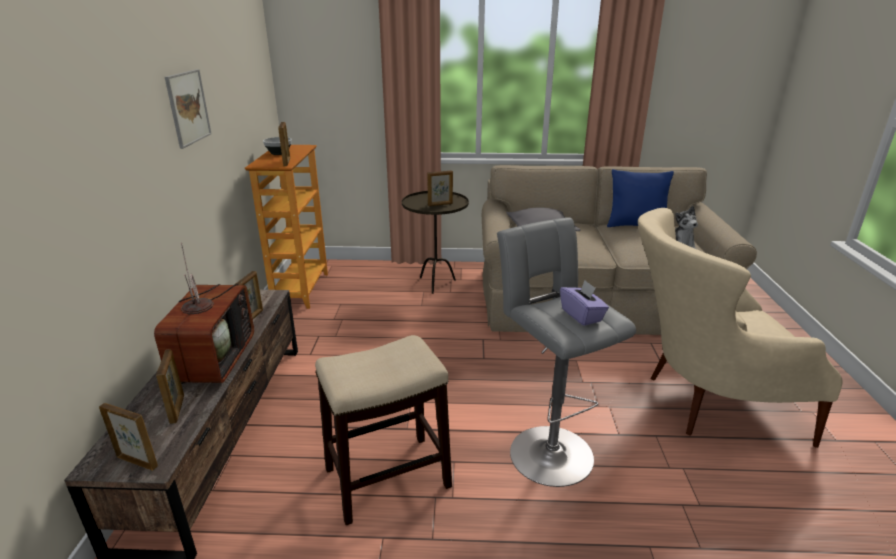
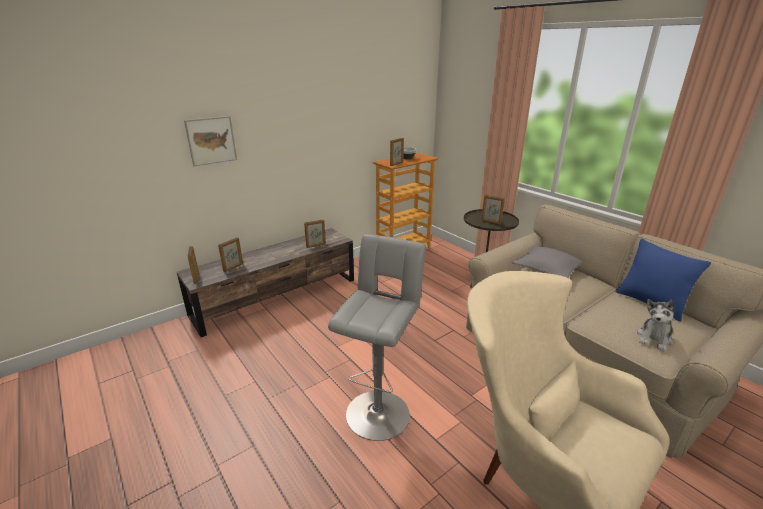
camera: 50 degrees right, 0 degrees up
(188, 107) = (325, 120): picture -> picture (211, 140)
(213, 359) = (274, 255): television -> none
(386, 478) = (294, 360): stool -> none
(582, 315) = (375, 314): purple tissue box -> none

